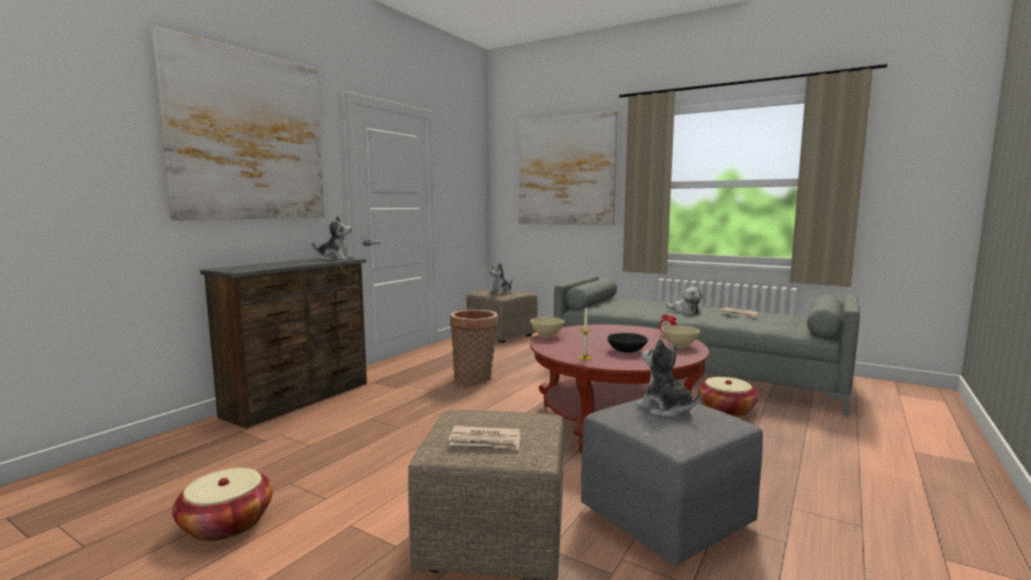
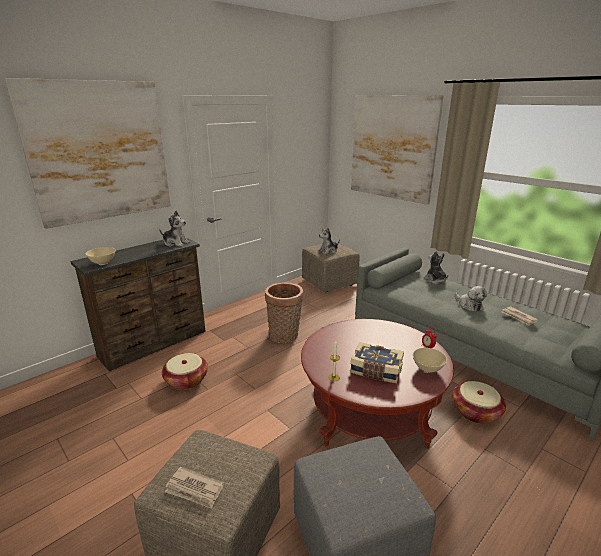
camera: 15 degrees right, 15 degrees up
(226, 524) = (61, 473): basket -> basket (186, 380)
(547, 336) = (323, 335): beige bowl -> beige bowl (103, 263)
(626, 351) = (376, 370): black bowl -> book
(665, 409) = (360, 471): plush toy -> plush toy (435, 280)

